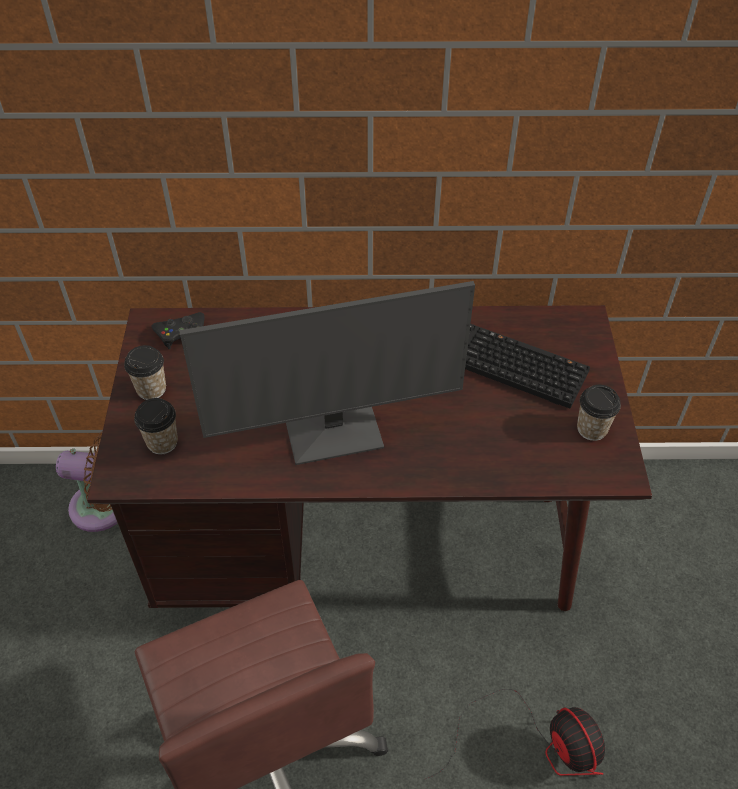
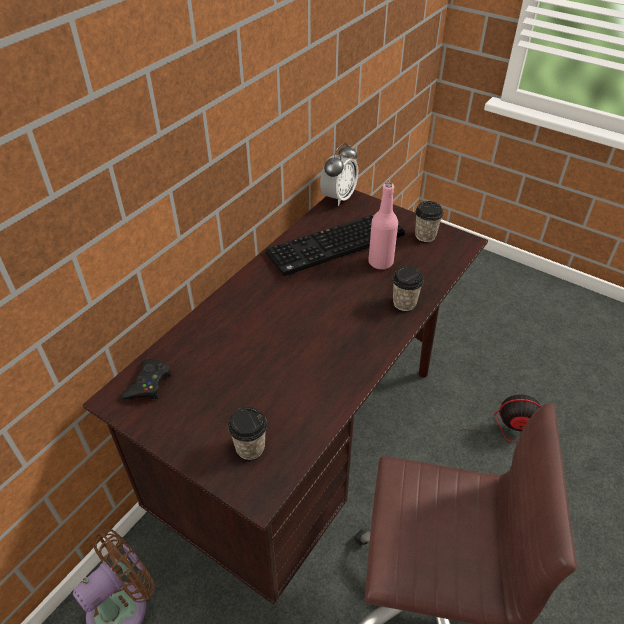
camera: 55 degrees left, 5 degrees down
(151, 389) = (187, 430): cup -> cup (404, 303)
(334, 431) = (328, 343): monitor -> none
(500, 411) = (380, 262): none -> pink bottle
(577, 317) = (338, 197): none -> alarm clock

